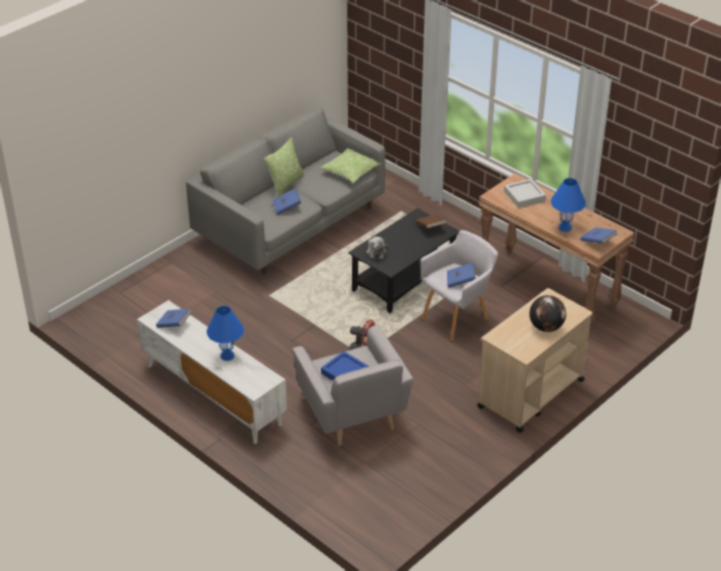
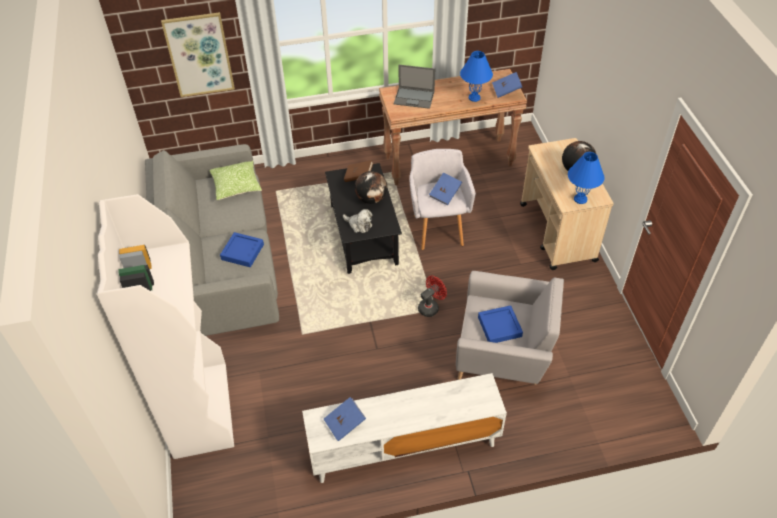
camera: 55 degrees left, 10 degrees up
(159, 280) = (200, 409): none -> white bookcase
(227, 356) = (426, 402): blue table lamp -> blue table lamp (580, 199)
(285, 184) = (208, 236): pillow -> none
(287, 207) = (242, 252): blue book -> blue tray
(398, 55) = (199, 55): none -> picture
(412, 245) = (371, 199): none -> globe
(524, 196) = (414, 98): grey tray -> laptop

